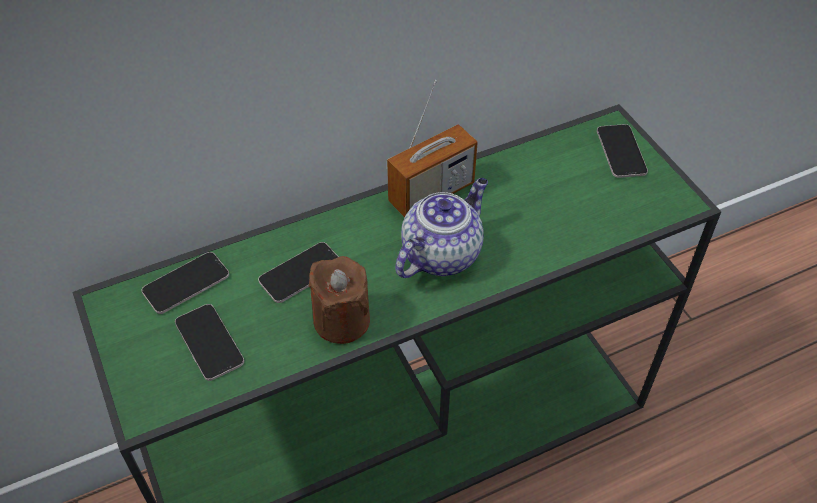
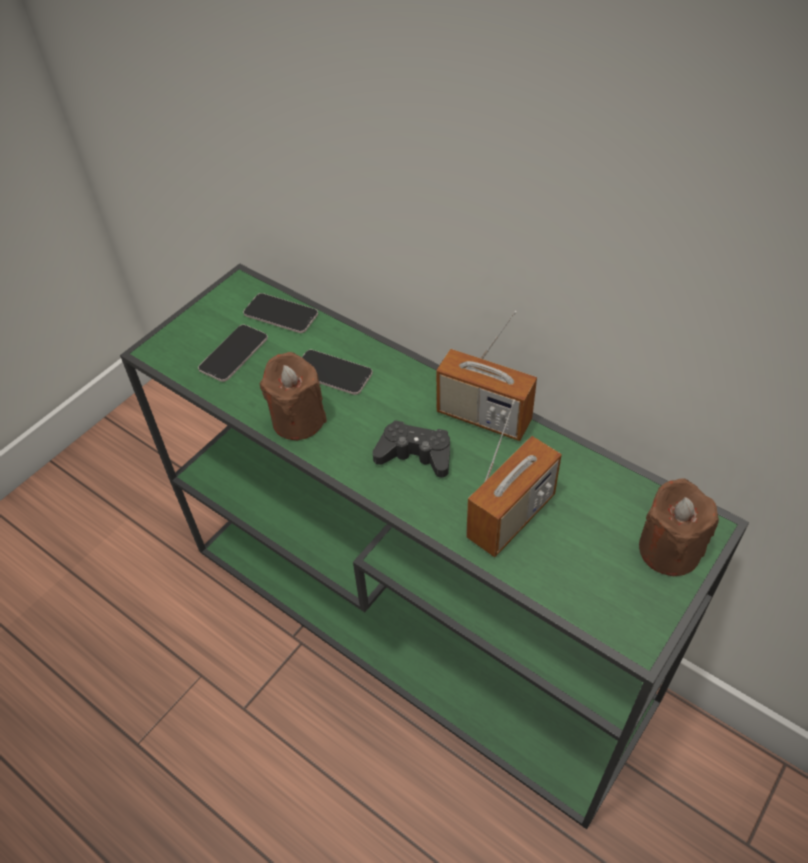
camera: 65 degrees right, 0 degrees up
(441, 253) = (415, 455): teapot -> black game controller
(543, 221) = (511, 517): none -> radio
(621, 151) = (669, 550): phone -> brown candle

